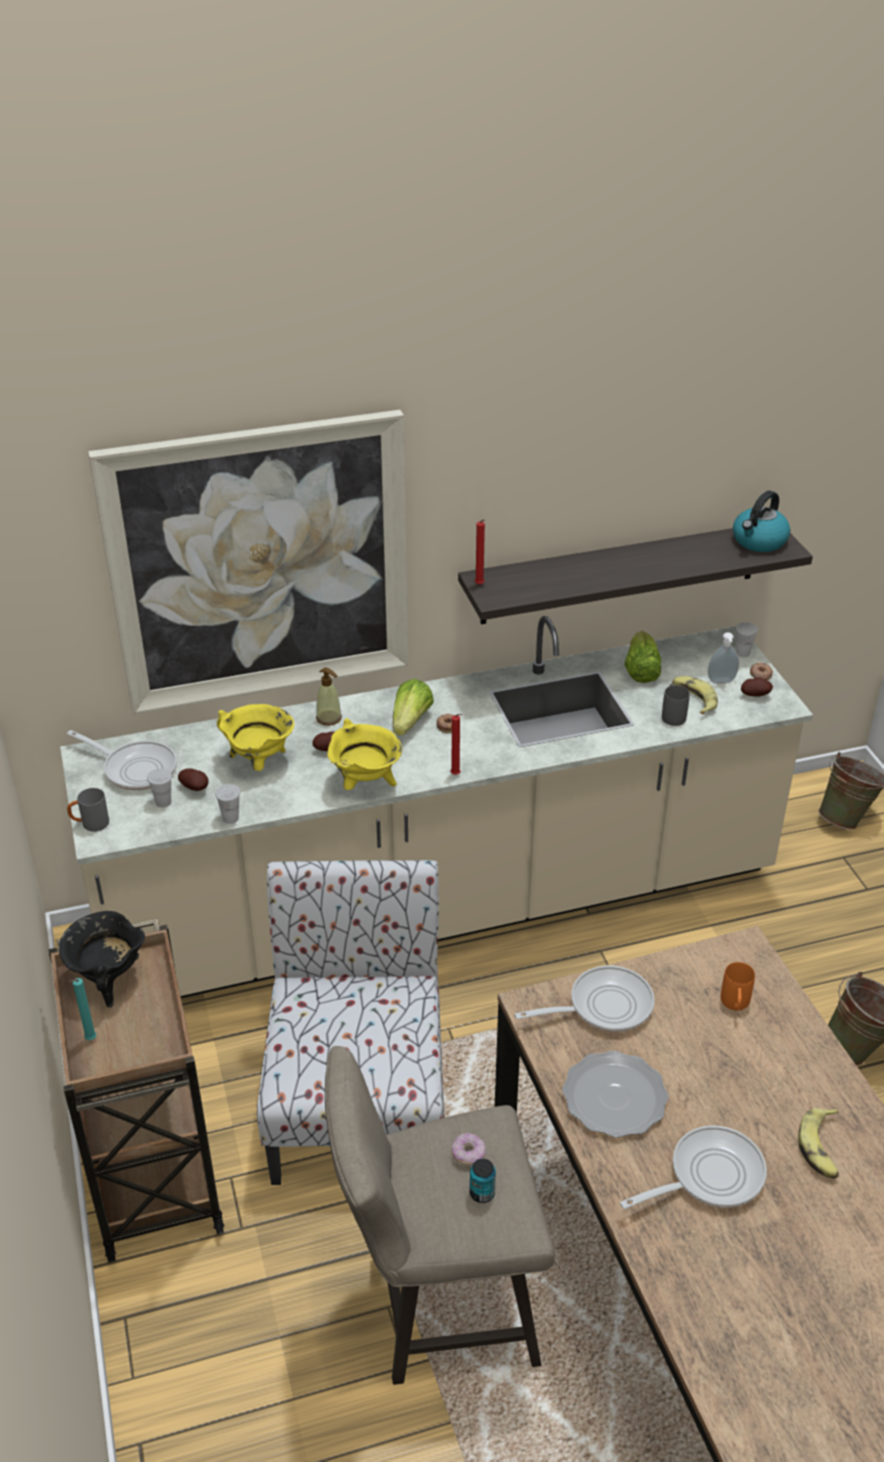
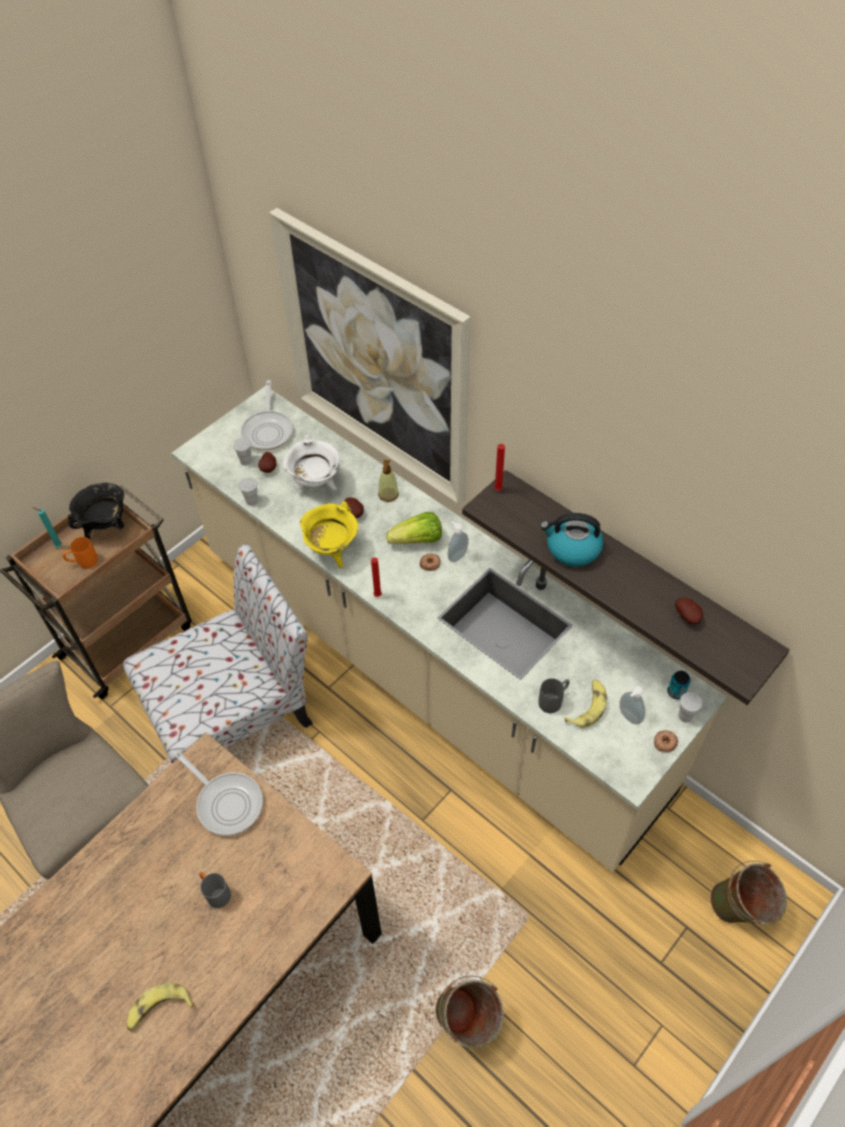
camera: 60 degrees right, 15 degrees up
(90, 824) = (204, 440): grey mug -> grey mug (215, 893)
(259, 762) = (316, 484): yellow cooking pot -> white cooking pot
(454, 705) = (456, 556): none -> soap dispenser
(468, 1154) = (84, 785): donut -> none
(482, 1193) = (57, 808): can -> can (676, 692)
(615, 1097) = (144, 848): plate -> none
(641, 670) = (597, 652): lettuce -> none
(709, 1176) = (100, 939): frying pan -> none
(735, 1005) = (274, 890): orange mug -> orange mug (83, 562)
(755, 695) = (630, 750): potato -> potato (688, 617)
(759, 541) = (735, 648): kettle -> kettle (572, 549)

